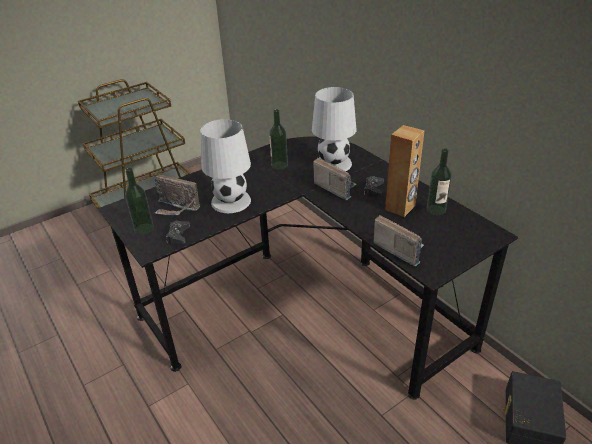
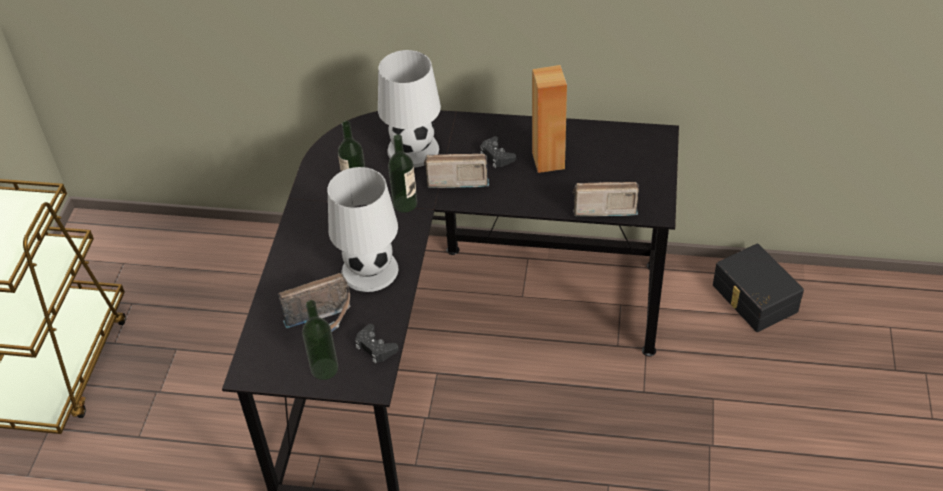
camera: 45 degrees left, 10 degrees up
(436, 210) = (582, 142): bottle -> bottle (405, 204)

